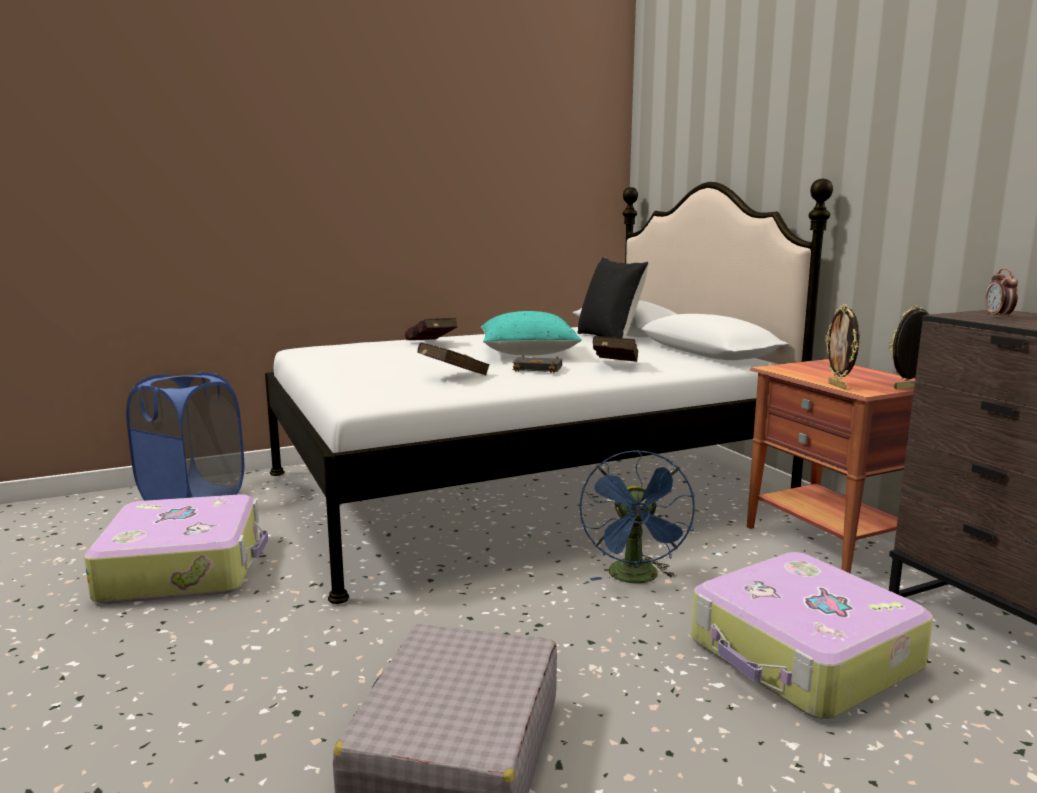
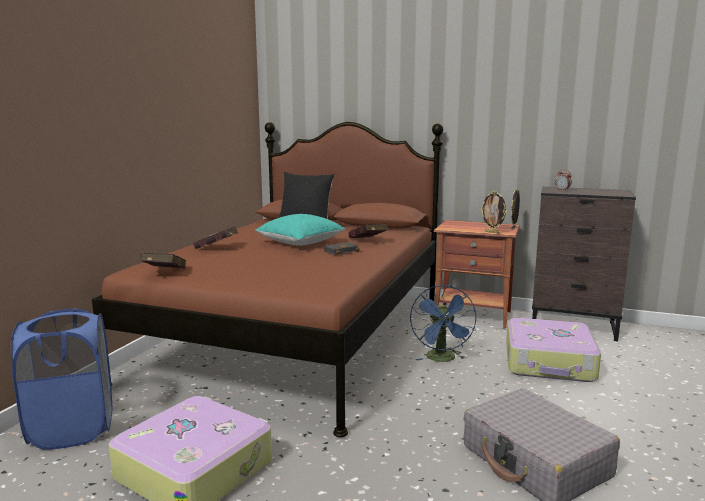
camera: 45 degrees left, 0 degrees up
(450, 376) = (315, 266): red book -> red book (163, 273)
(523, 489) = (299, 337): white bed -> brown bed
(636, 579) = (442, 359): blue fan -> blue fan turned 45 degrees clockwise

